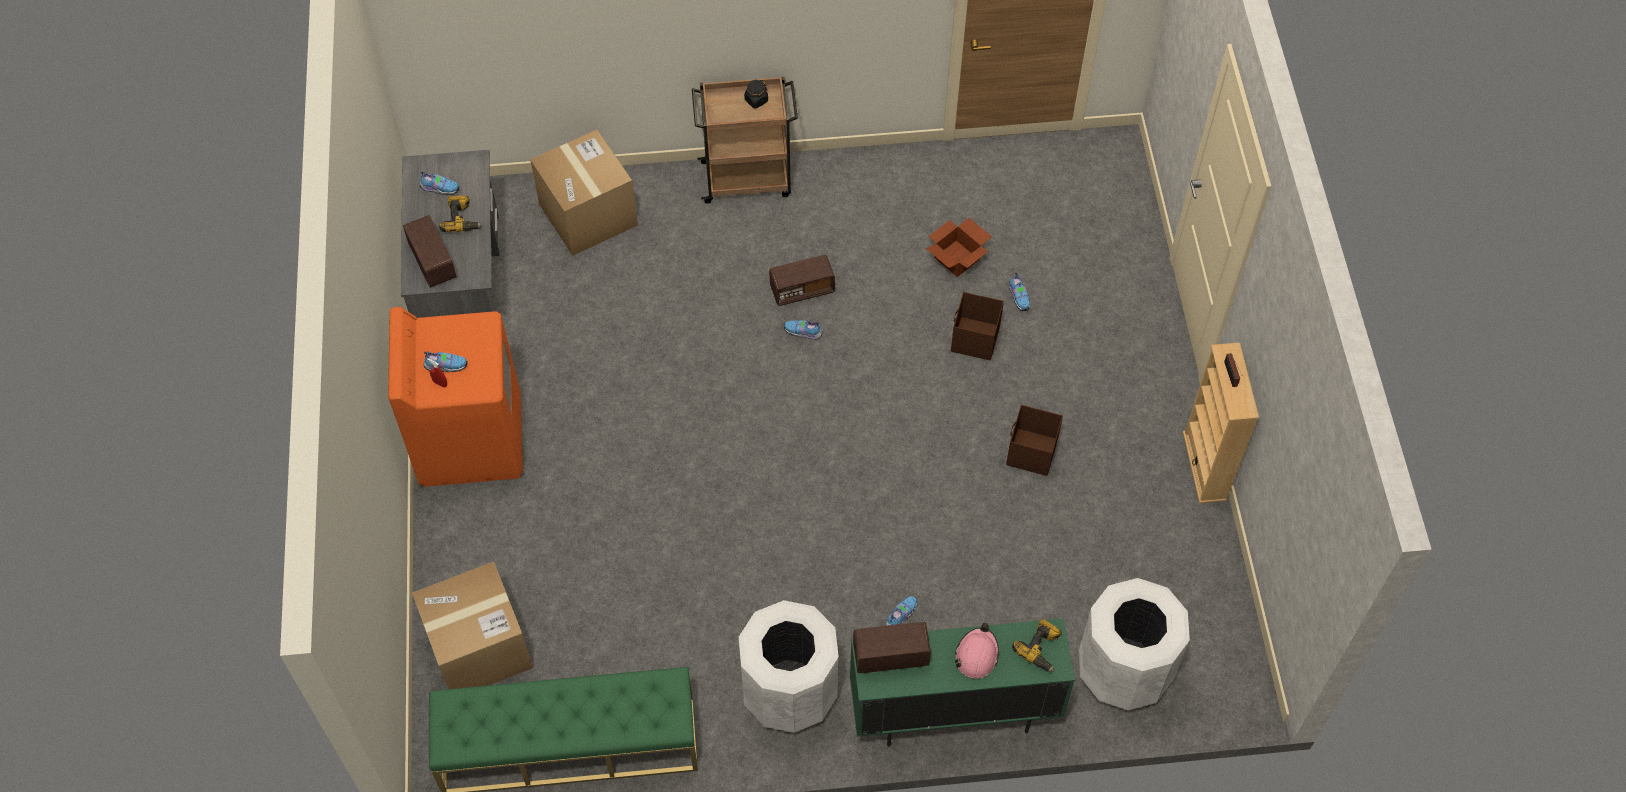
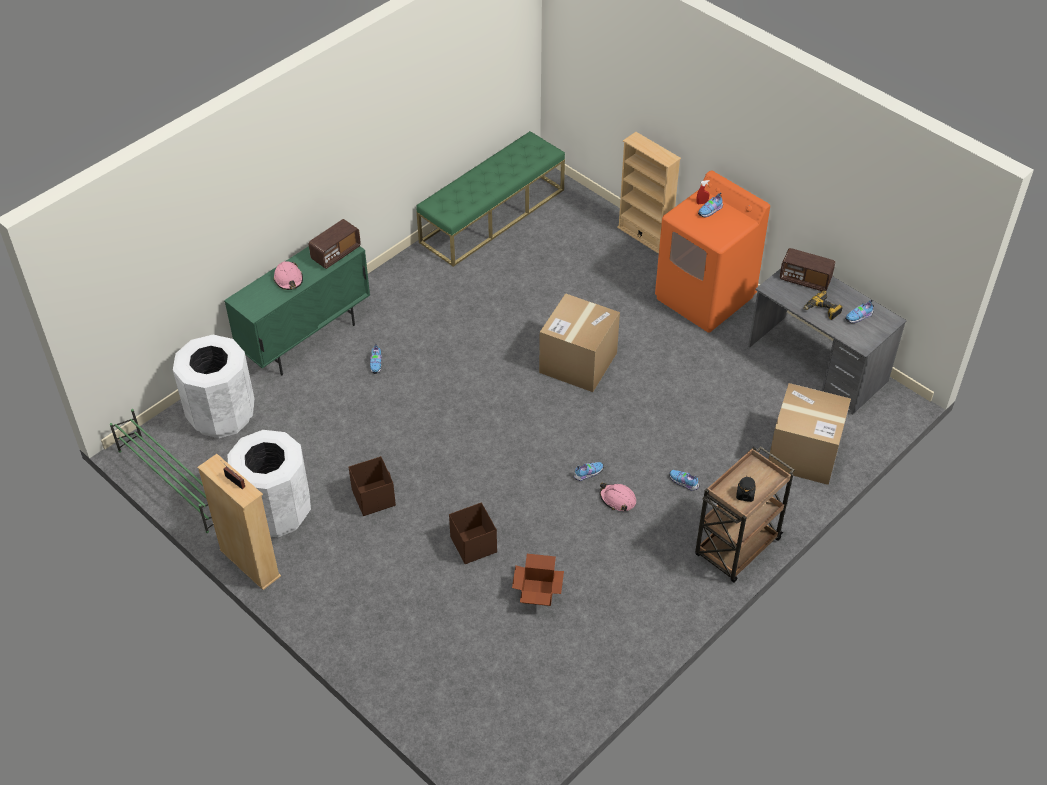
camera: 140 degrees right, 10 degrees down
(434, 572) = (644, 236): none -> beige bookcase
(479, 648) = (582, 223): cardboard box -> cardboard box (578, 362)
(789, 693) = (404, 297): white trash can -> white trash can (276, 512)
(802, 290) = (617, 499): radio -> pink hard hat
(1019, 297) = (469, 594): shoe -> shoe (684, 483)
(1041, 648) = (254, 302): power drill -> none
(1230, 617) = (173, 482): none -> green shoe rack

